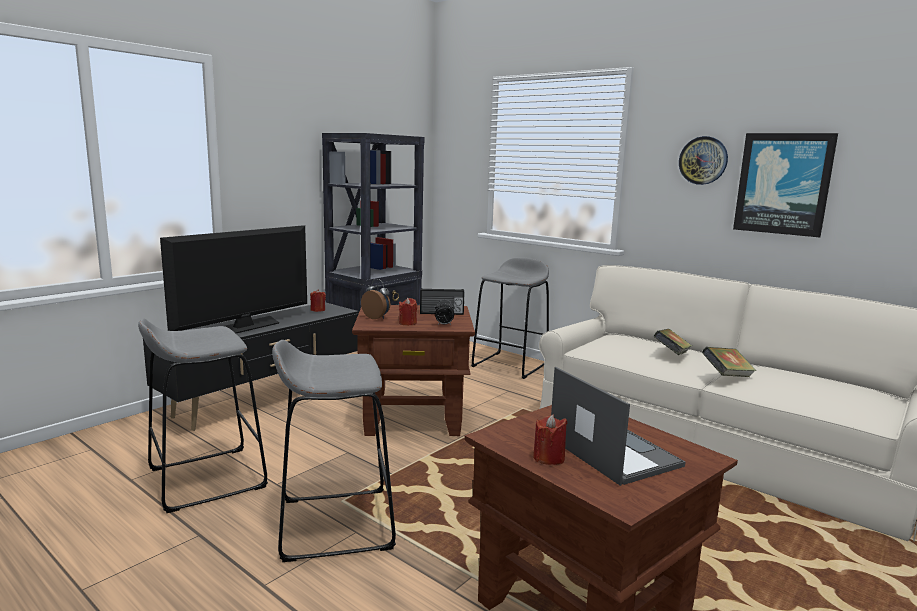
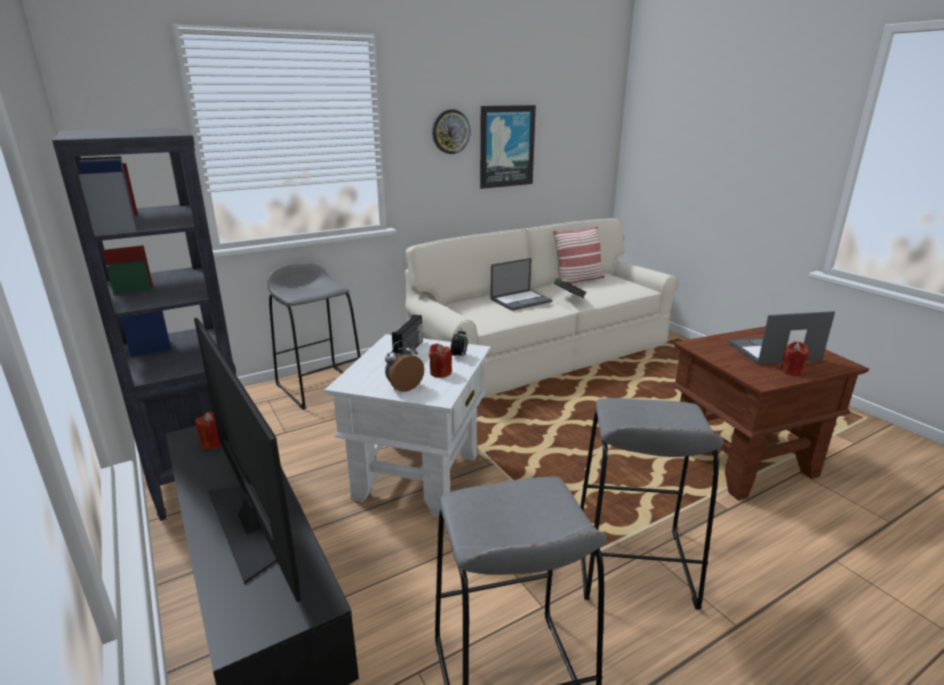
camera: 70 degrees left, 10 degrees up
(413, 418) = (419, 475): brown side table -> white side table
(671, 355) = (521, 300): book -> laptop
(807, 376) = (578, 280): none -> pillow

